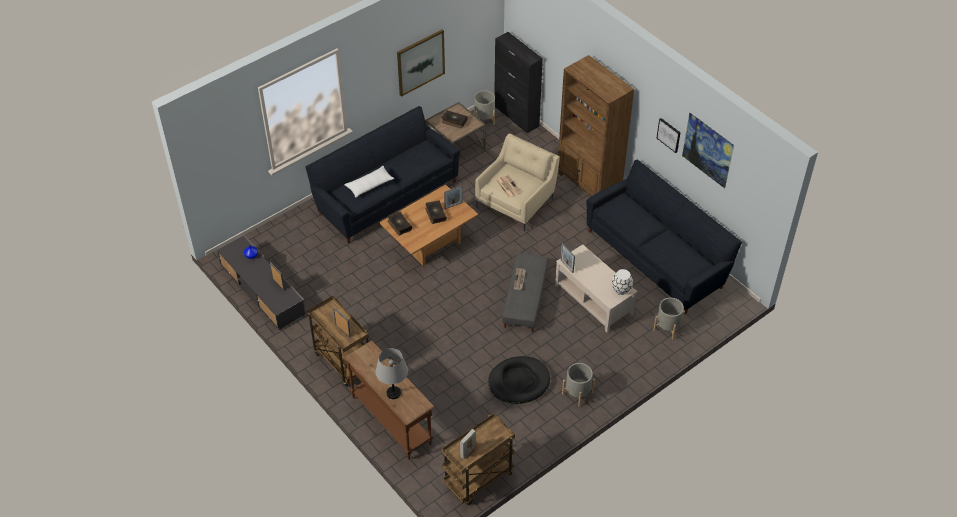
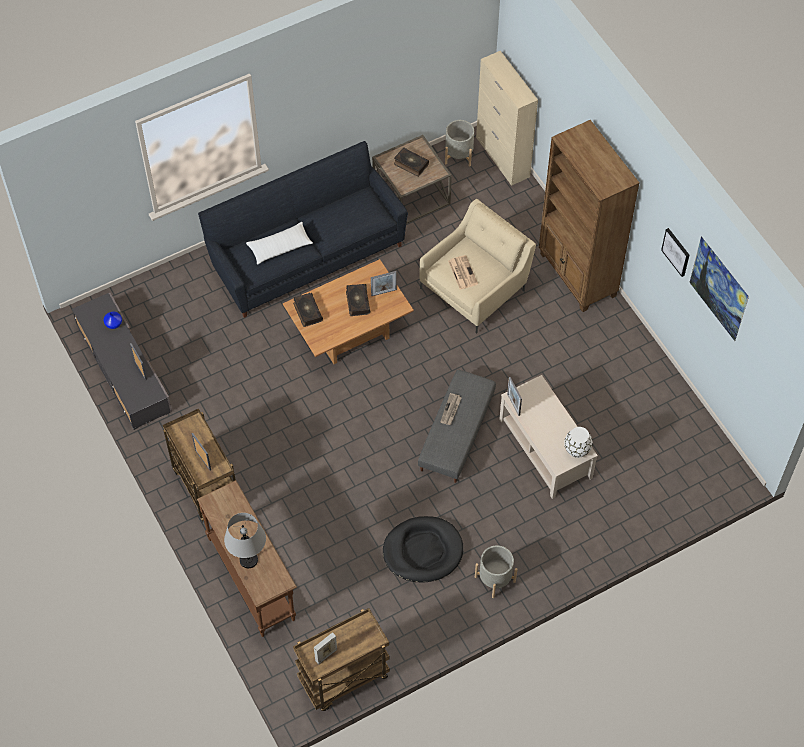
camera: 10 degrees right, 10 degrees up
(420, 62) = (371, 86): picture -> none
(516, 116) = (503, 157): black cabinet -> beige cabinet
(657, 257) = (643, 398): black sofa -> none
(667, 327) = (633, 503): grey planter -> none

